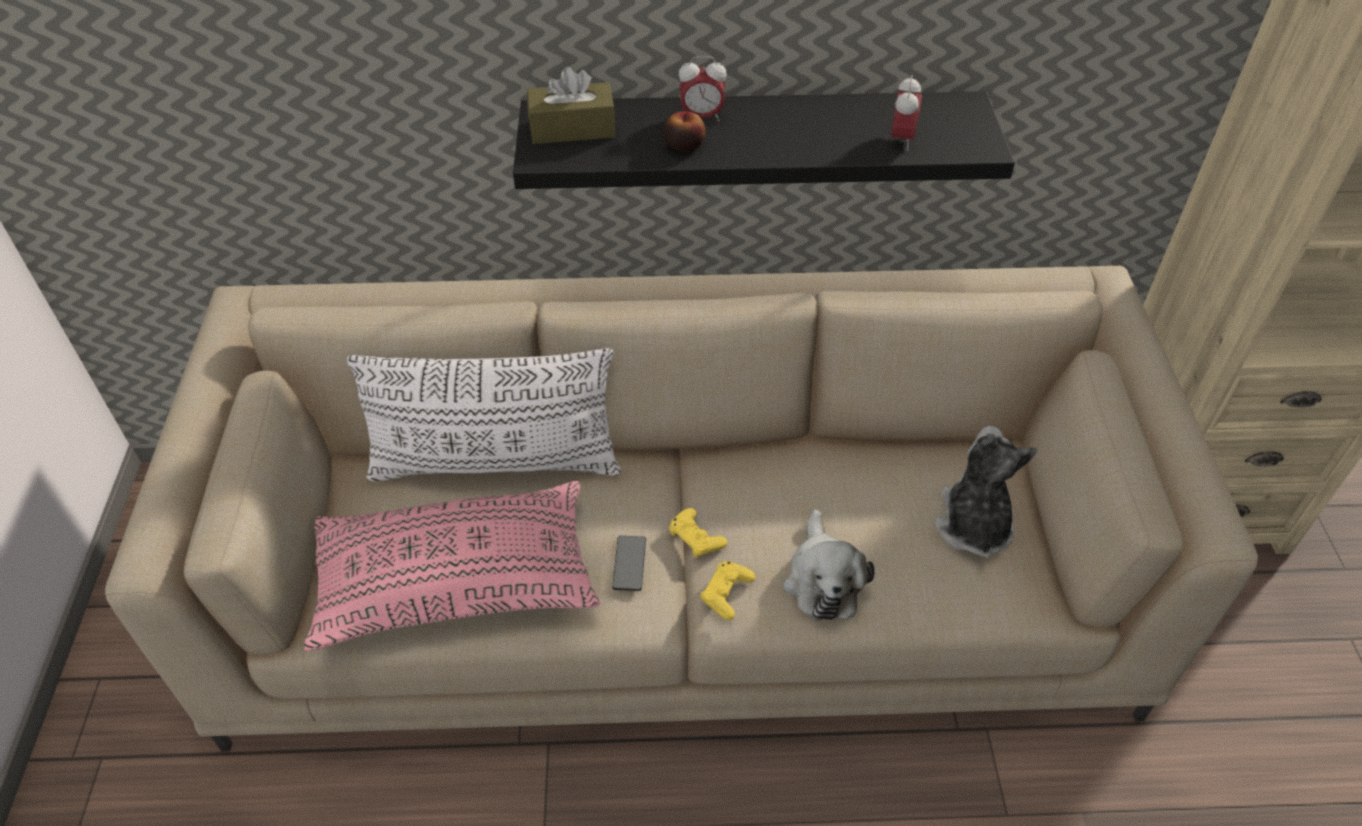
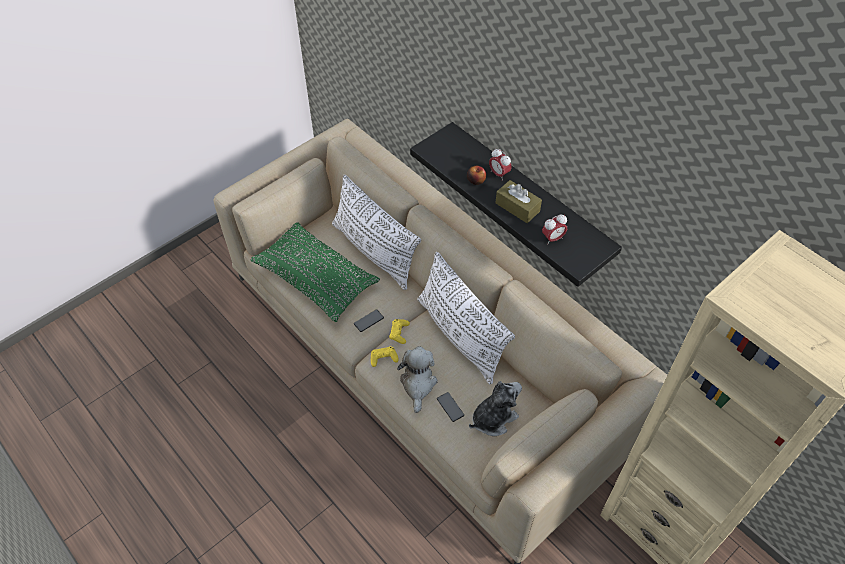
camera: 50 degrees right, 5 degrees up
(457, 581) = (316, 279): pink pillow -> green pillow
(572, 128) = (451, 145): brown tissue box -> brown tissue box (517, 207)
(780, 464) = (460, 336): none -> white pillow
(822, 579) = (418, 384): plush toy -> plush toy turned 135 degrees clockwise
(907, 565) = (450, 407): none -> phone

